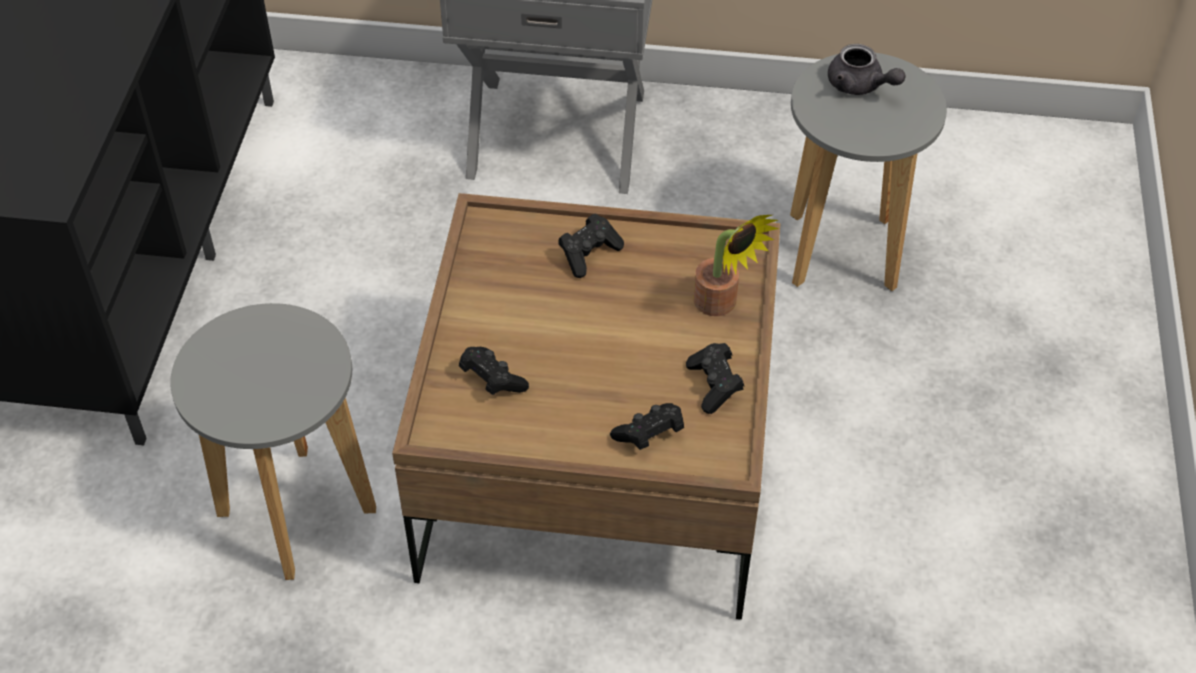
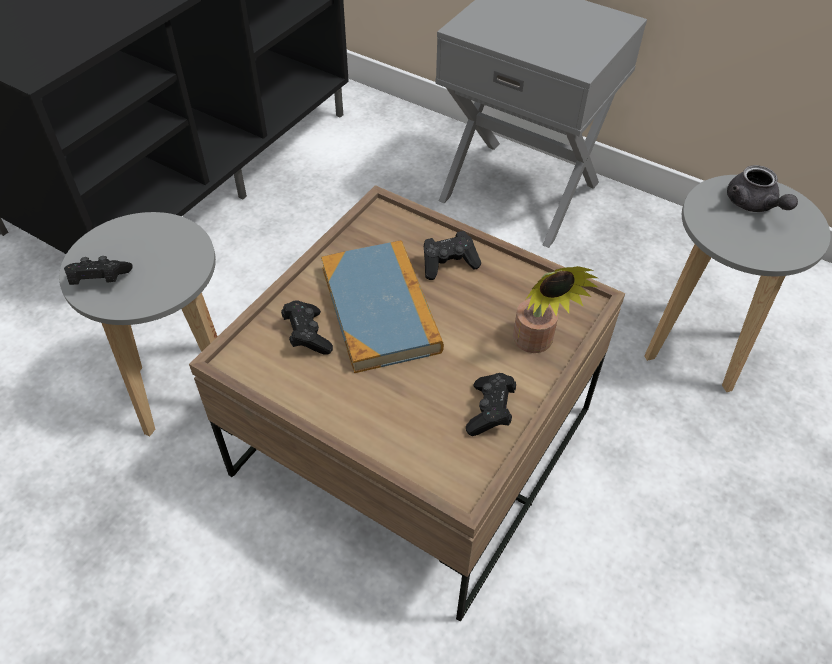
camera: 25 degrees right, 0 degrees up
(548, 326) = (380, 309): none -> book
(649, 435) = (407, 433): black game controller -> black game controller (100, 281)

